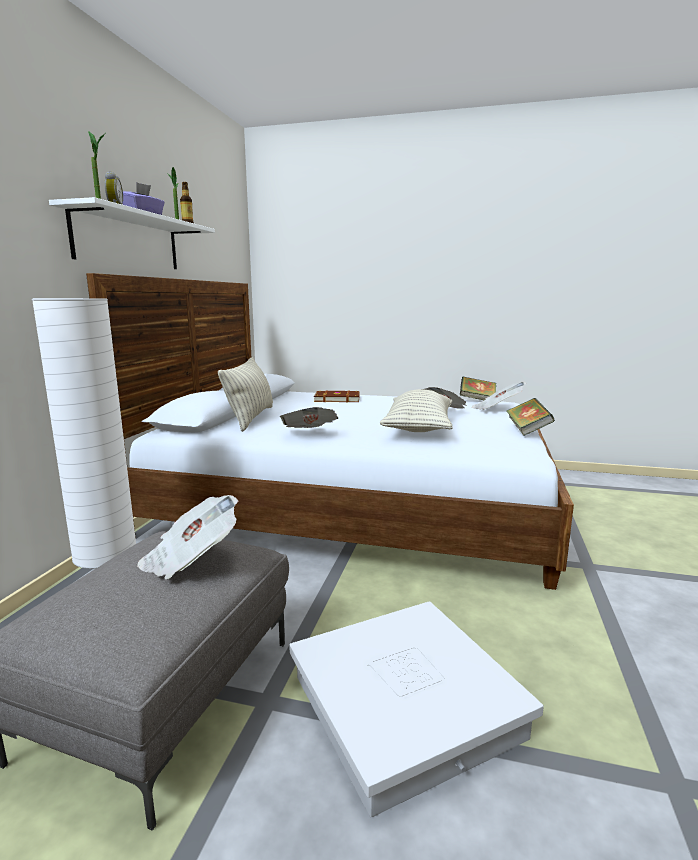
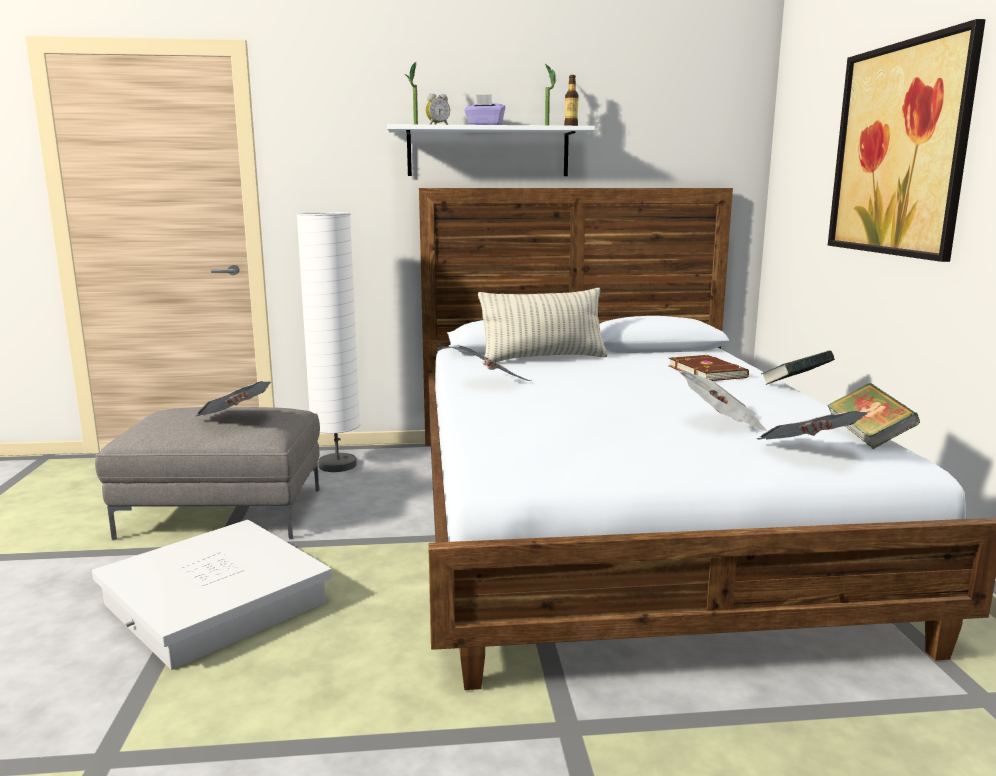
camera: 70 degrees right, 0 degrees up
(393, 263) = (899, 150): none -> picture
(418, 428) = (577, 416): pillow -> none
(528, 430) = (654, 473): book -> book (795, 386)

